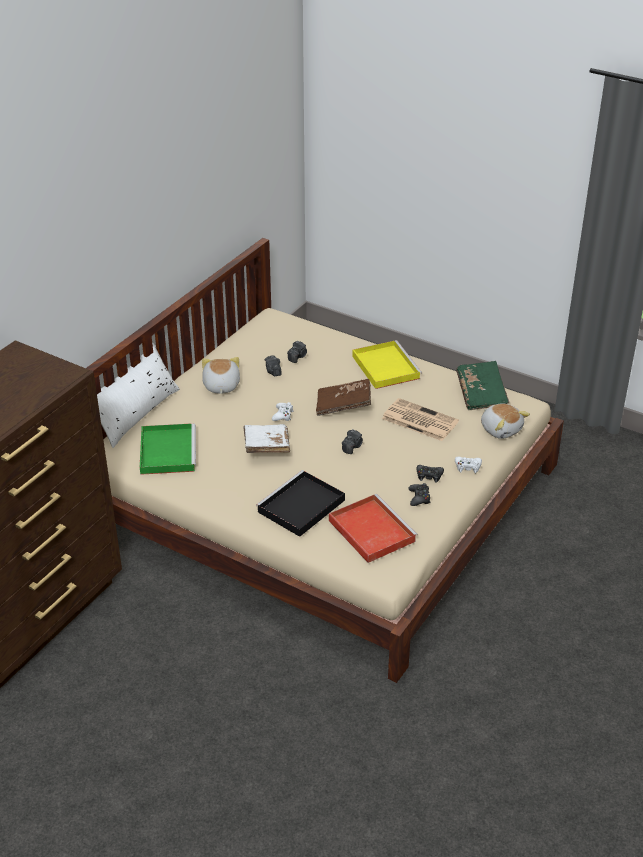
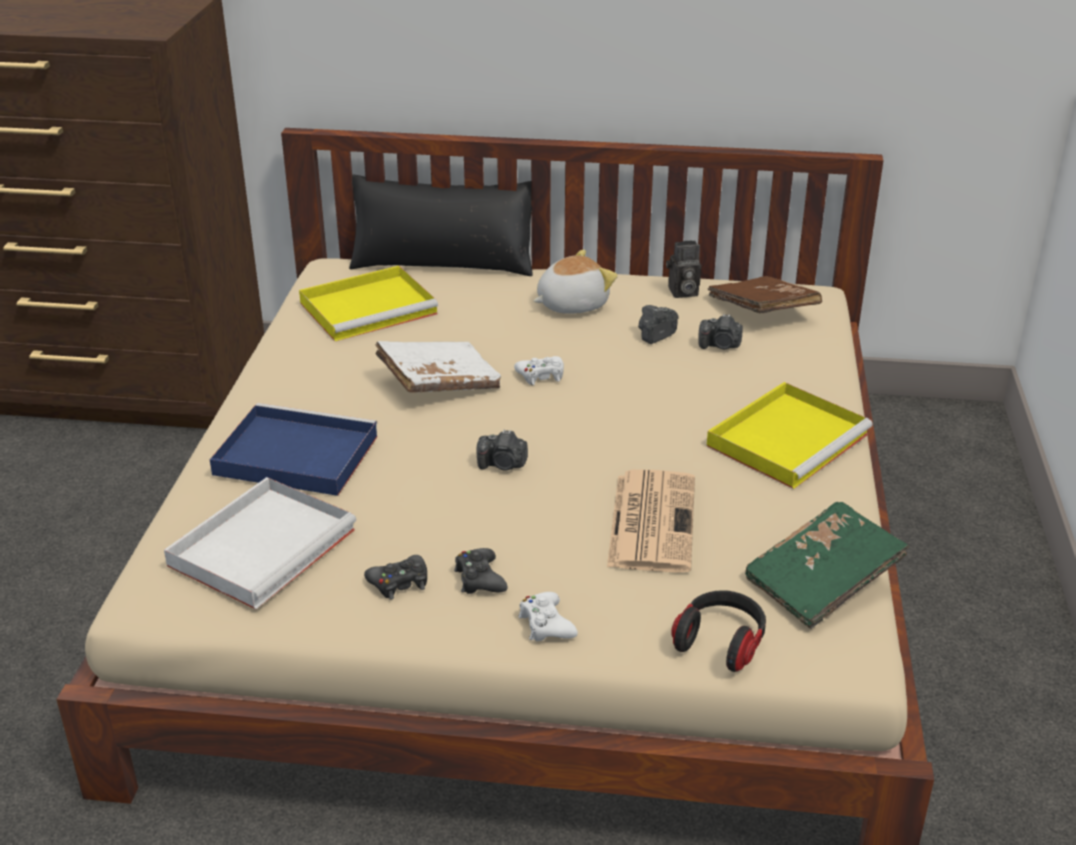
camera: 65 degrees right, 5 degrees down
(135, 413) = (443, 262): white pillow -> black pillow
(167, 451) = (370, 307): green tray -> yellow tray
(238, 350) = (682, 292): none -> camera
(300, 507) = (293, 455): black tray -> blue tray
(344, 405) = (621, 426): brown book -> brown book (762, 311)
(370, 530) = (264, 545): red tray -> white tray
(501, 429) = (721, 642): plush toy -> headphones

